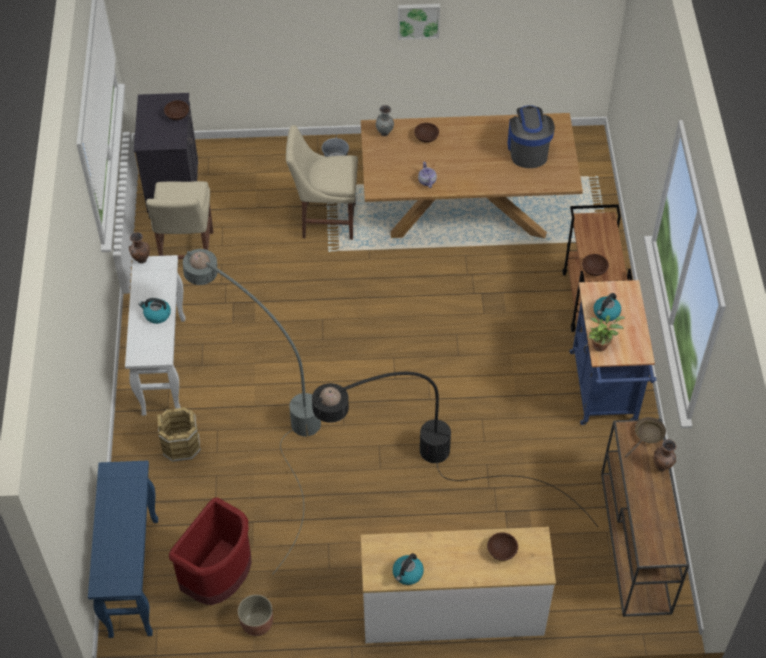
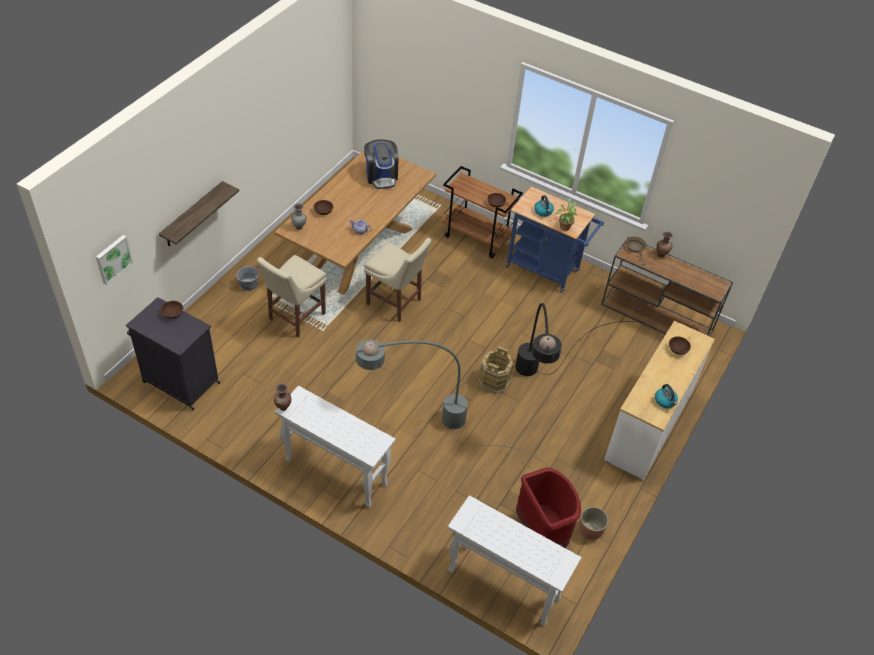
camera: 60 degrees left, 5 degrees down
(133, 576) = (502, 584): blue console table -> white console table
(157, 315) = (342, 424): kettle -> none
(181, 445) = (414, 498): brown bucket -> brown bucket (494, 381)
(187, 253) = (247, 406): beige chair -> beige chair (396, 303)
(291, 45) = (192, 215): none -> shelf
(418, 20) = (258, 141): picture -> picture (113, 259)
(528, 150) = (381, 176): coffee machine -> coffee machine turned 135 degrees counterclockwise

